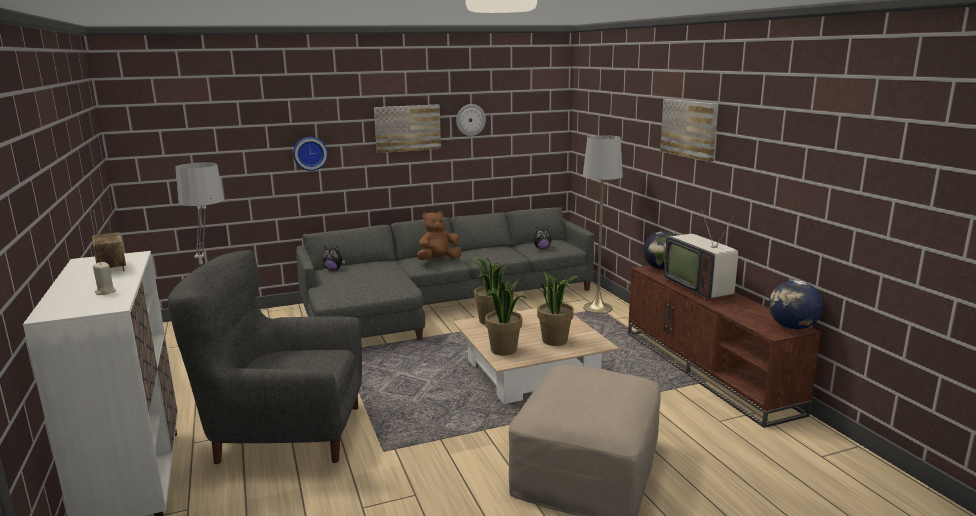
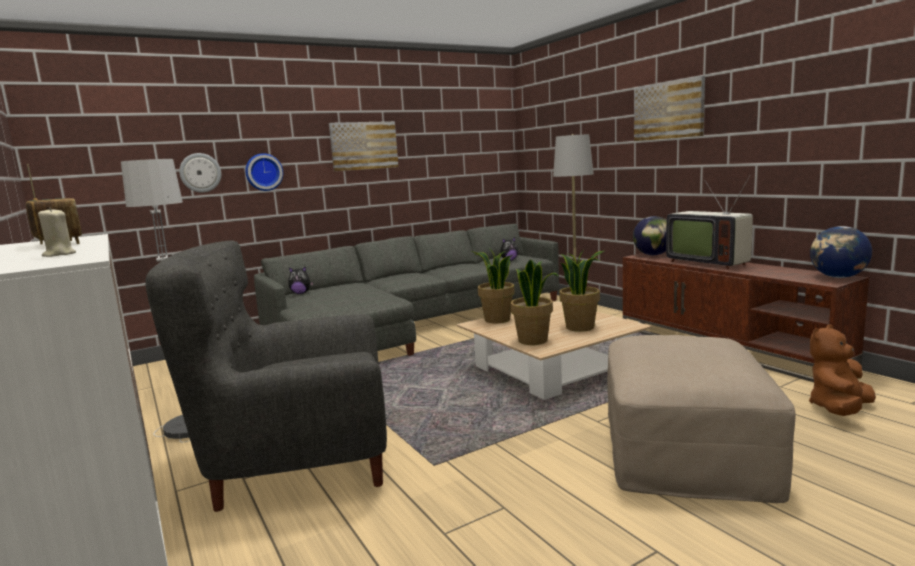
camera: 10 degrees left, 5 degrees down
(438, 260) = (411, 277): brown plush toy -> brown plush toy (839, 409)
(470, 120) = (424, 138): wall clock -> wall clock (200, 172)

